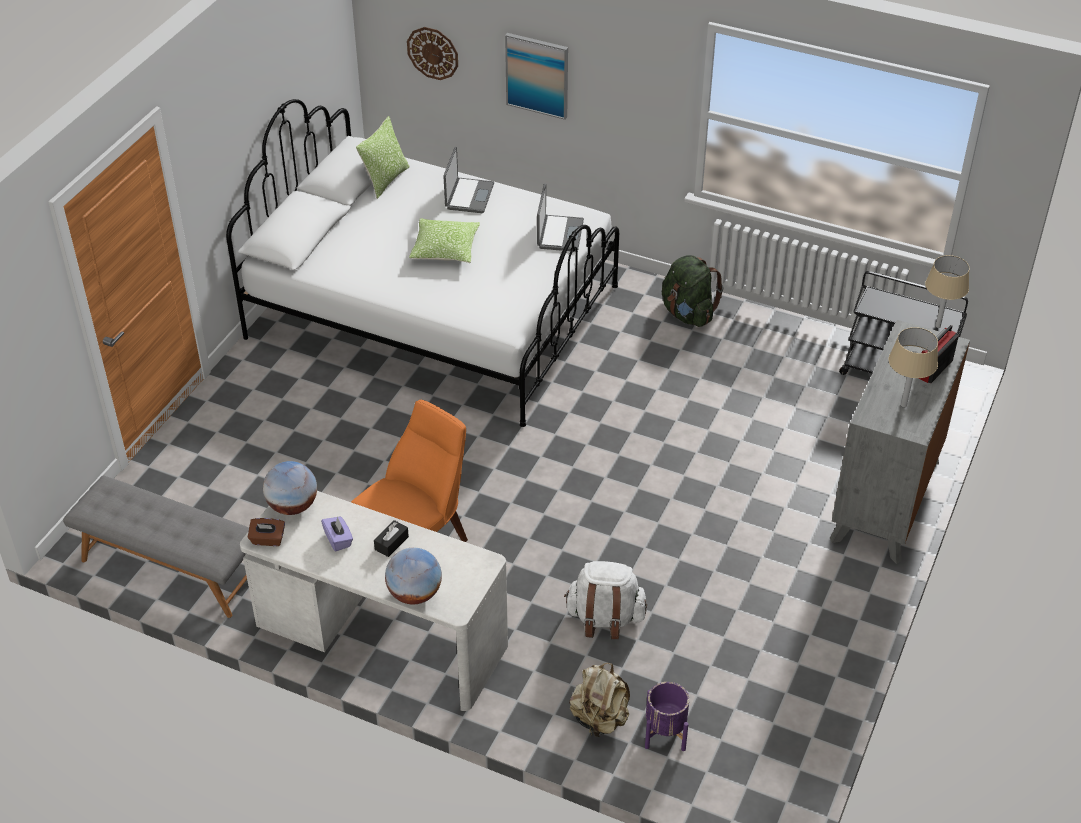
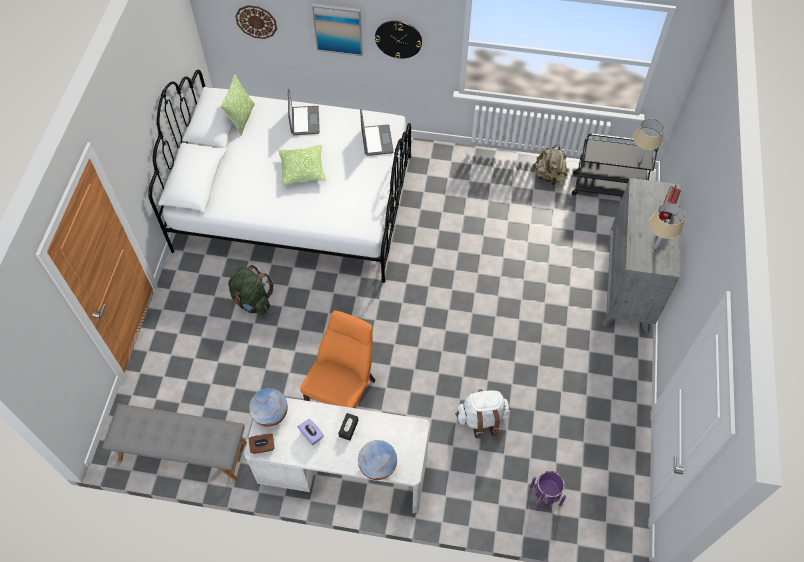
camera: 15 degrees left, 15 degrees up
(600, 719) = (502, 496): beige backpack -> beige backpack (549, 176)
(615, 99) = (398, 39): none -> wall clock
(688, 314) = (462, 168): green backpack -> green backpack (252, 301)

